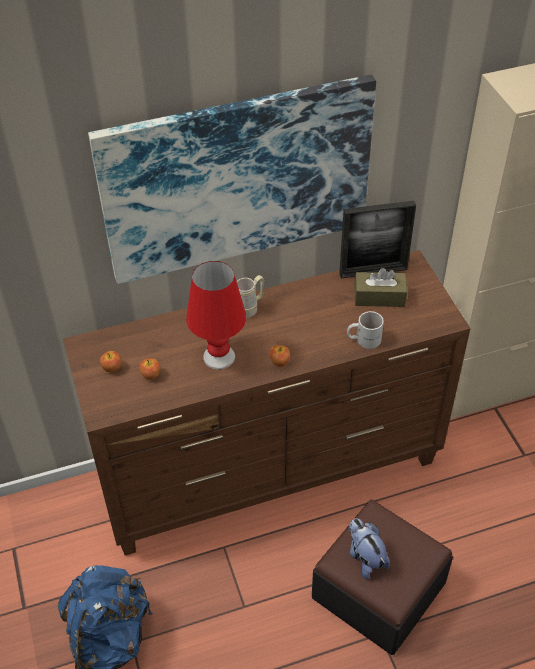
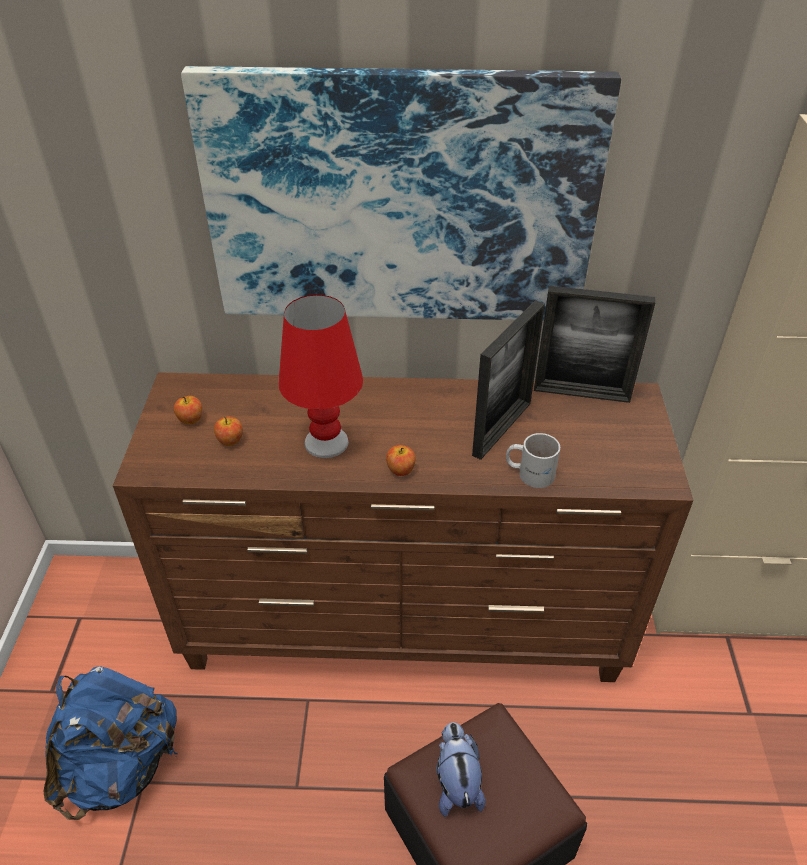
camera: 20 degrees right, 5 degrees down
(250, 308) = (398, 396): beige mug -> none
(332, 312) = (502, 428): none -> picture frame
(379, 297) = (576, 426): brown tissue box -> none

